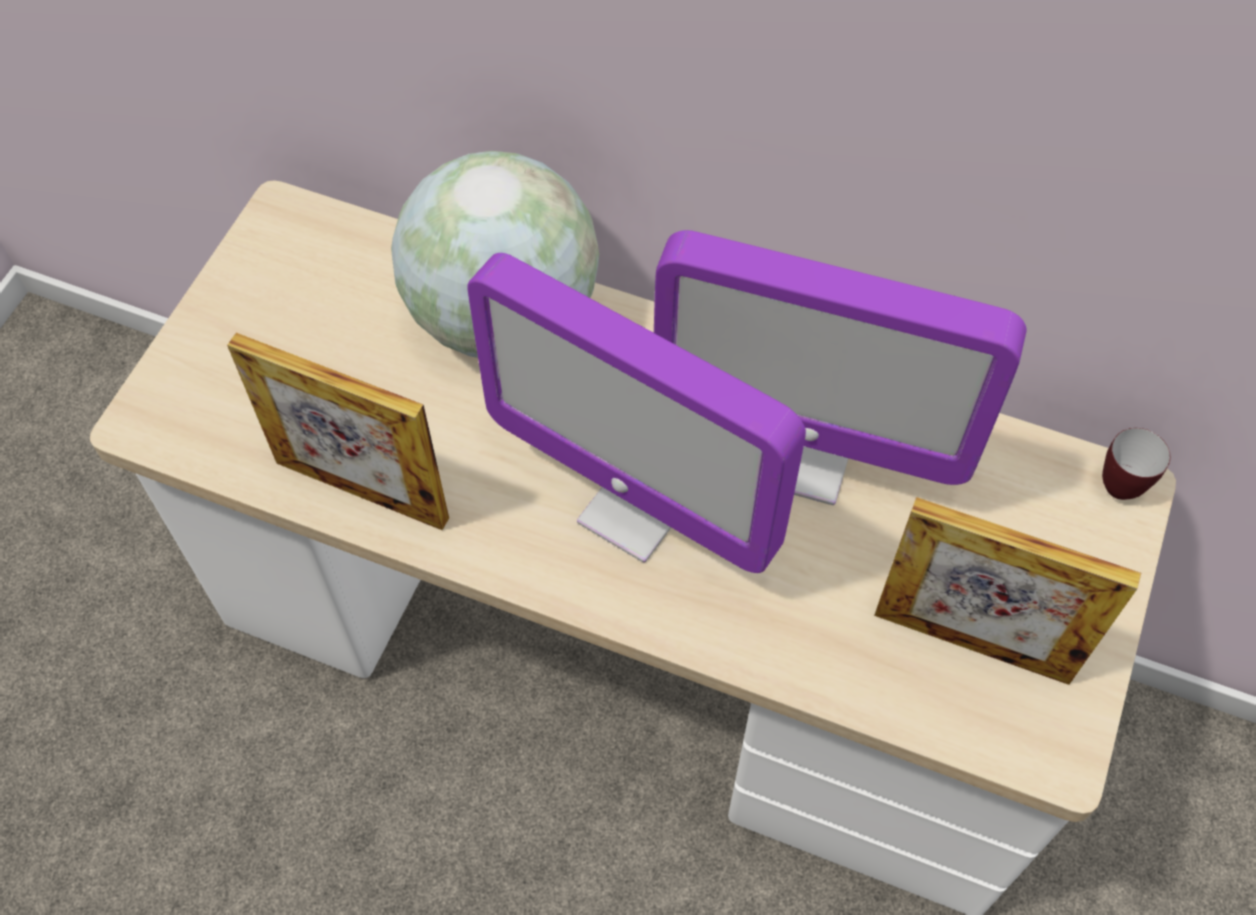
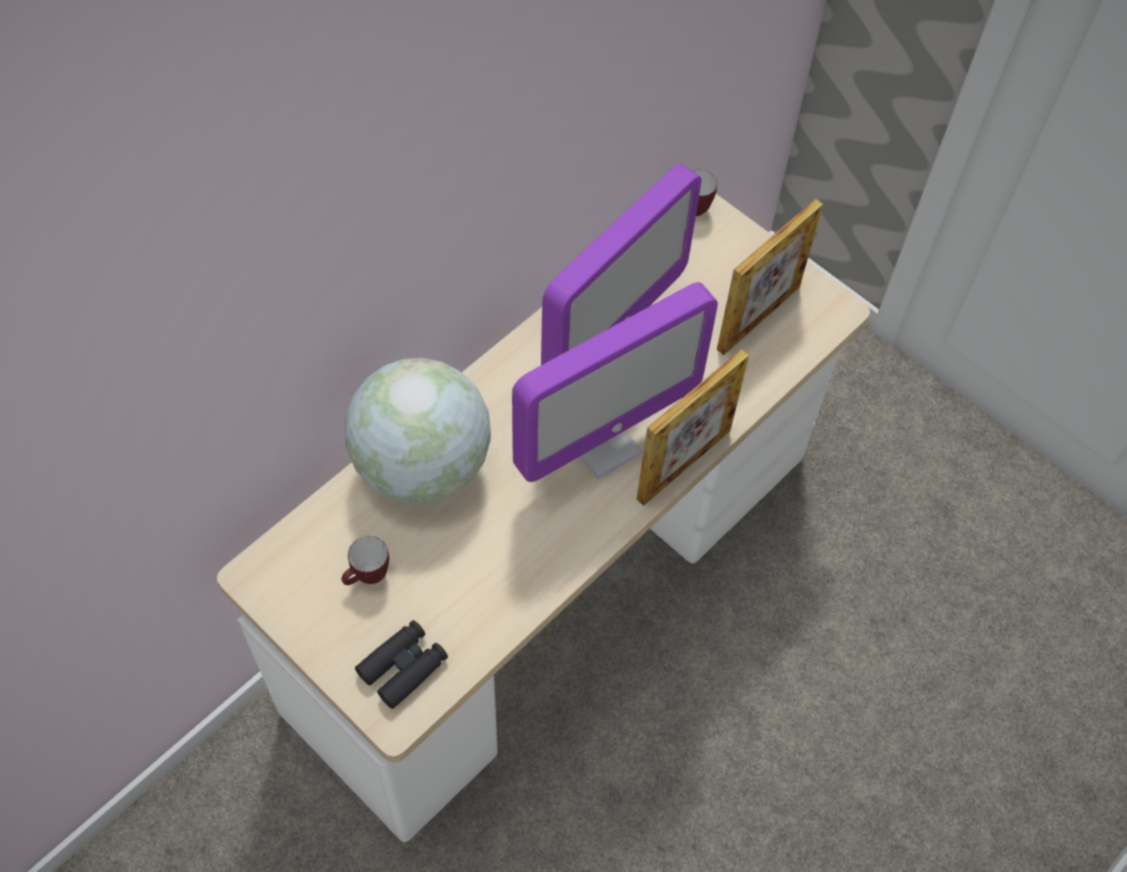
camera: 70 degrees left, 0 degrees up
(211, 405) = (403, 667): none -> black binoculars
(319, 322) = (367, 578): none -> mug
(361, 490) = (518, 592): picture frame -> picture frame (684, 464)

